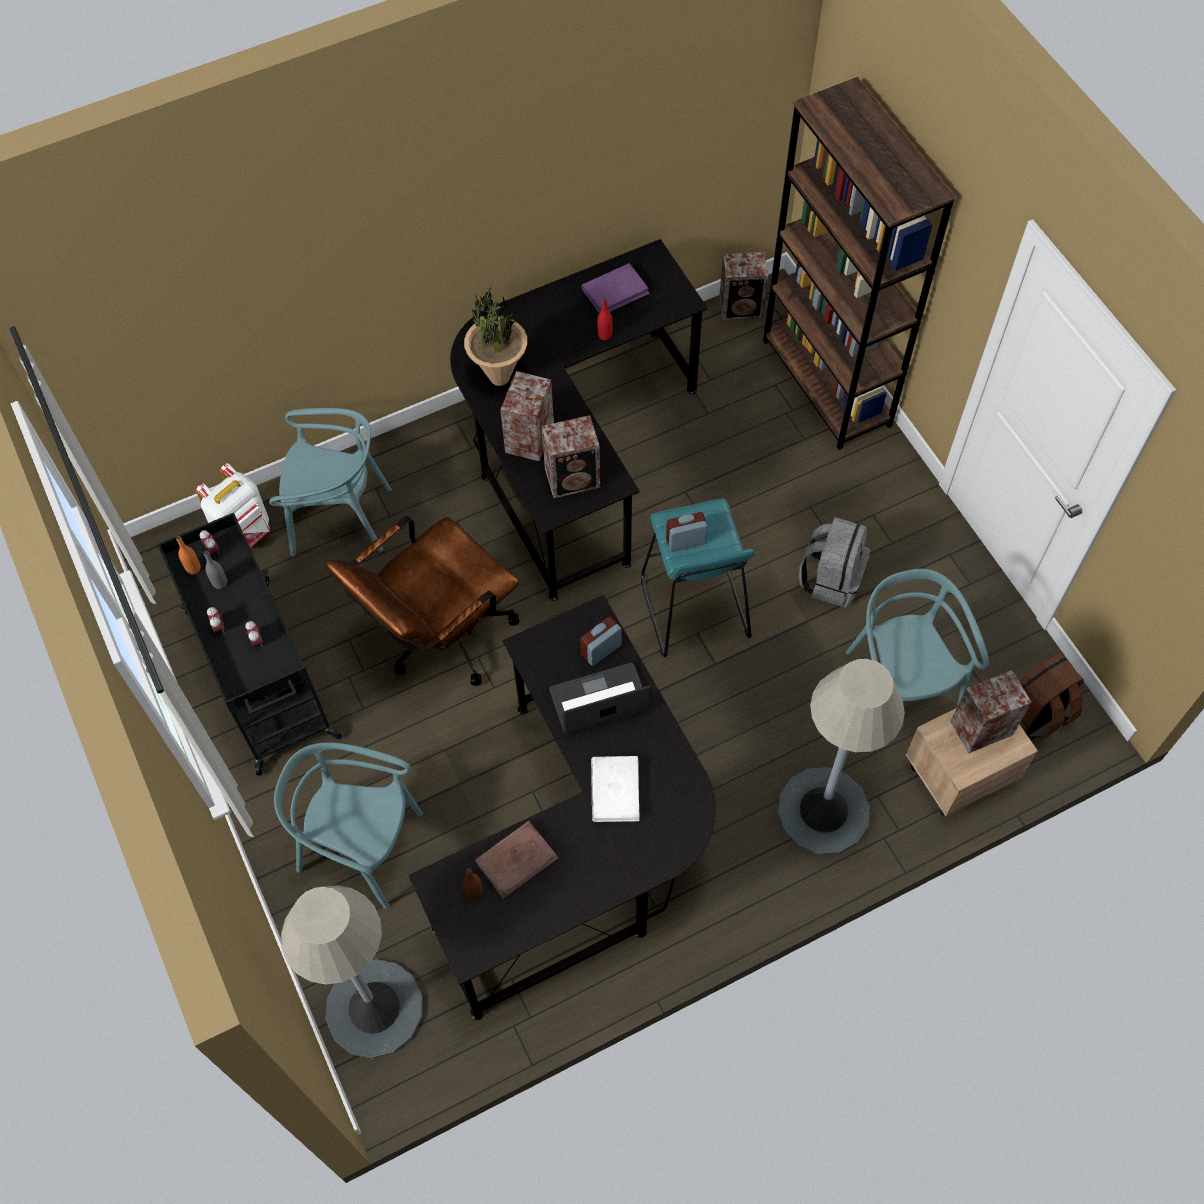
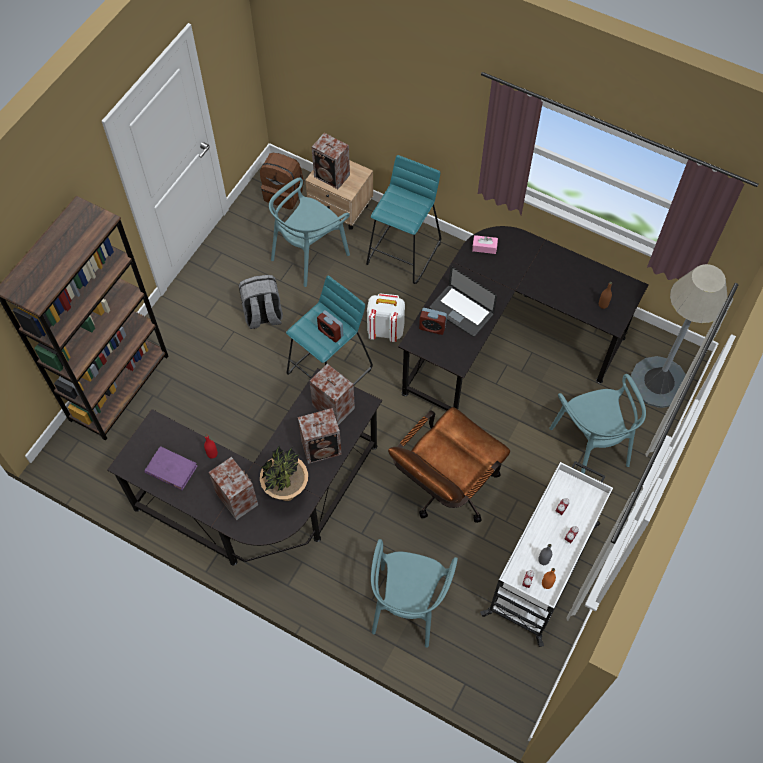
camera: 125 degrees left, 0 degrees up
(245, 532) = (460, 658): white backpack -> white backpack (385, 330)
(264, 677) = (542, 568): black cart -> white cart
(340, 518) = (408, 605): turquoise chair -> turquoise chair turned 135 degrees counterclockwise
(438, 638) = (445, 489): brown office chair -> brown office chair turned 120 degrees clockwise
(516, 860) = (573, 297): brown book -> none
(615, 790) = (503, 277): white book -> none
(682, 799) = (484, 247): none -> pink tissue box
(742, 307) = (82, 468): speaker -> speaker (237, 498)
(823, 811) = (404, 252): grey floor lamp -> turquoise stool

